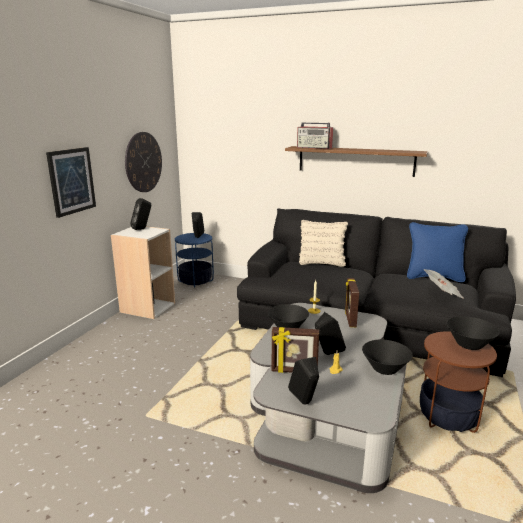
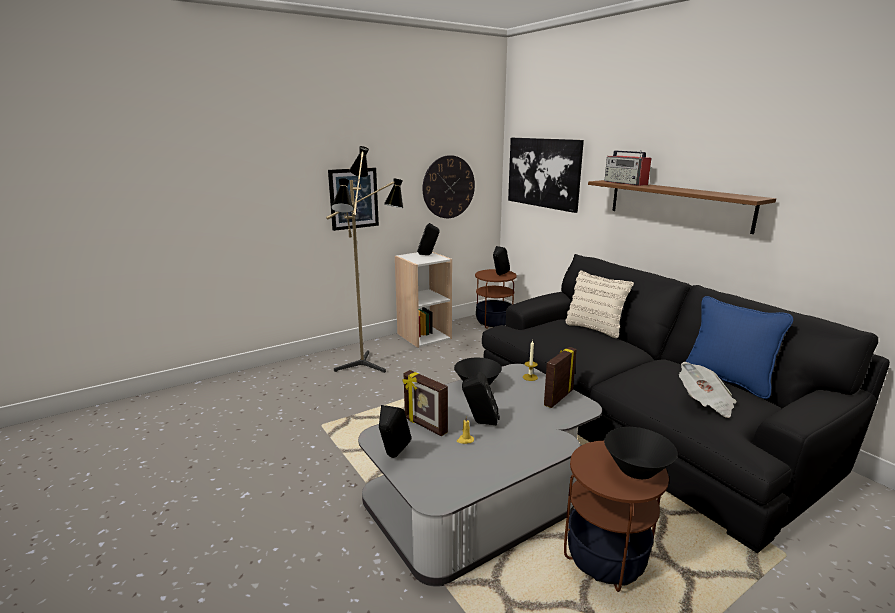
camera: 35 degrees right, 0 degrees up
(125, 347) = (368, 365): none -> floor lamp
(196, 282) = (494, 323): blue side table -> brown side table
(226, 143) = (543, 173): none -> picture
(384, 369) = (519, 459): black bowl -> none

